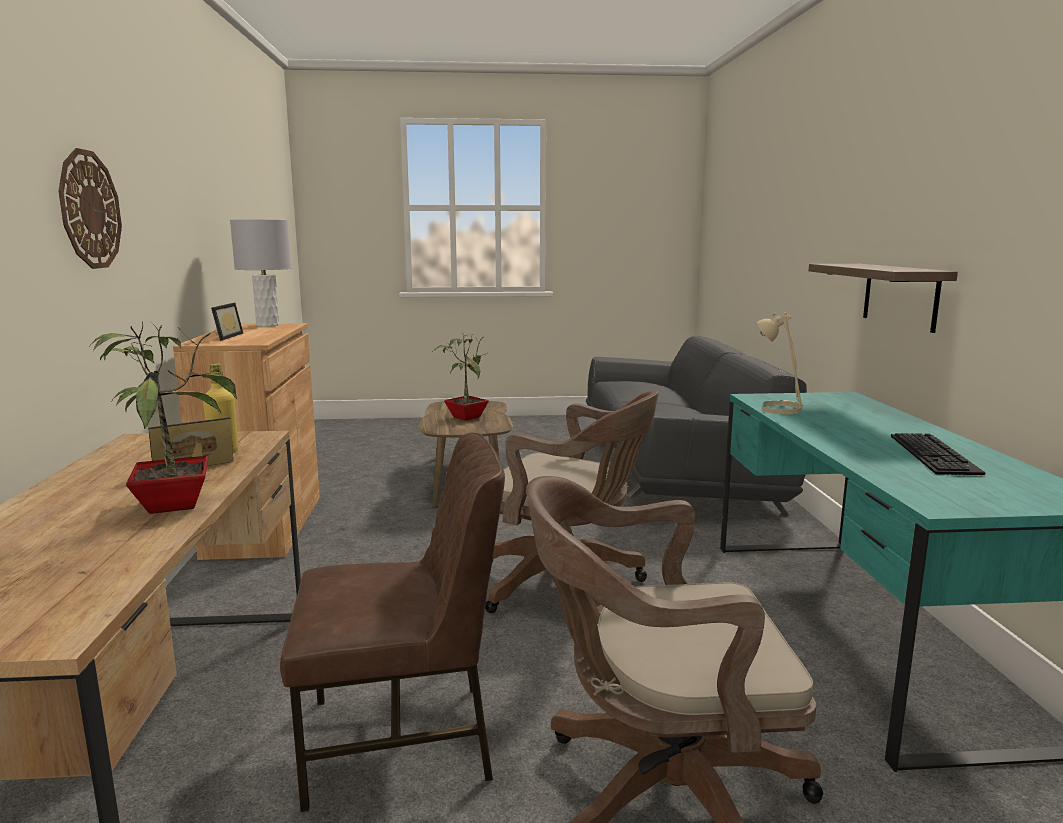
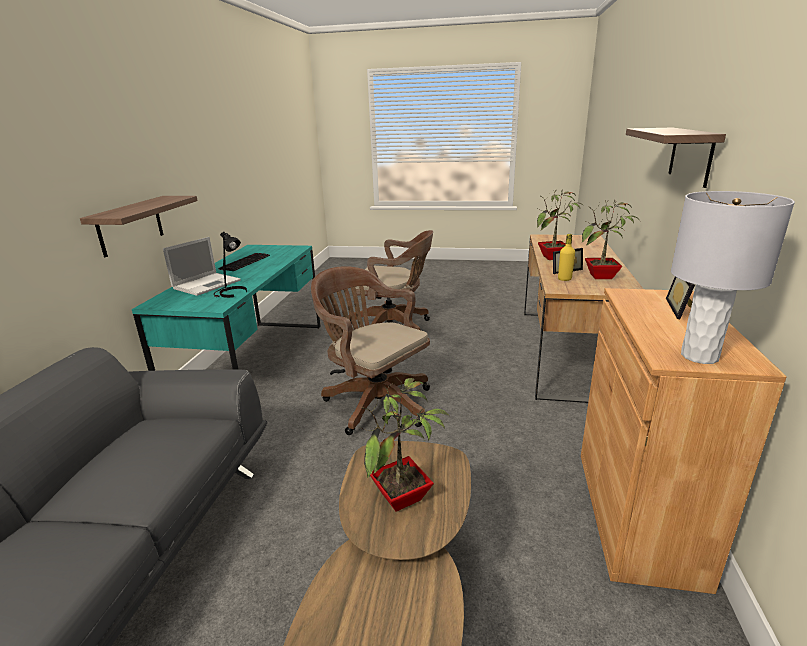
camera: 165 degrees left, 10 degrees up
(89, 210) = (691, 155): wall clock -> shelf
(142, 459) = (601, 277): none -> potted plant
(403, 740) = (471, 345): brown chair -> none
(779, 408) = (232, 293): beige table lamp -> black table lamp
(859, 417) = (207, 284): none -> laptop

